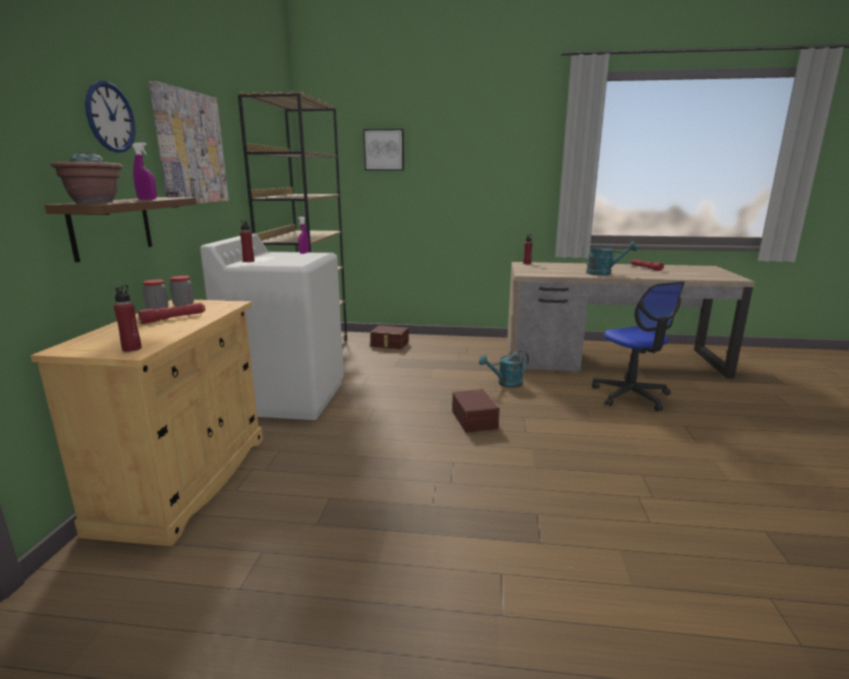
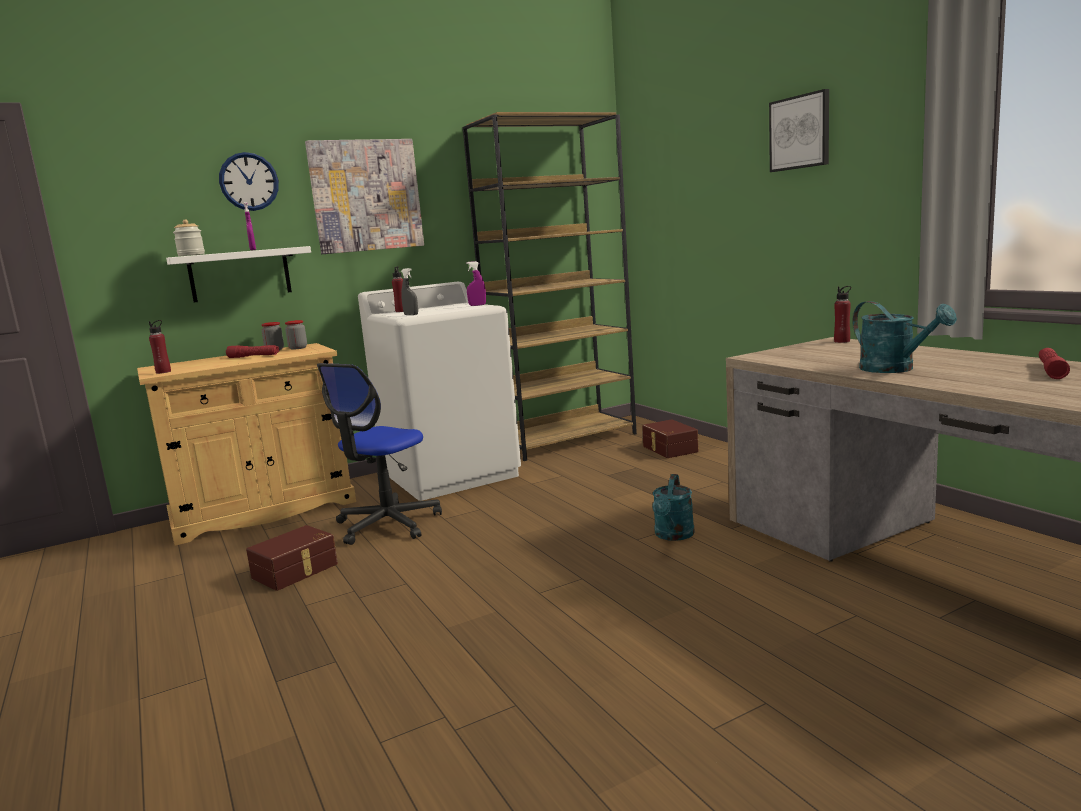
camera: 55 degrees right, 5 degrees down
(94, 202) = (191, 255): potted plant -> jar
(111, 227) = (240, 274): brown shelf -> white shelf
(289, 263) = (411, 315): none -> grey spray bottle
(384, 150) = (695, 159): picture -> picture (800, 132)
(475, 419) = (530, 557): brown storage box -> brown storage box (296, 571)
(505, 383) = (673, 536): turquoise watering can -> turquoise watering can turned 105 degrees counterclockwise
(631, 396) = (813, 625): office chair -> office chair (387, 524)

